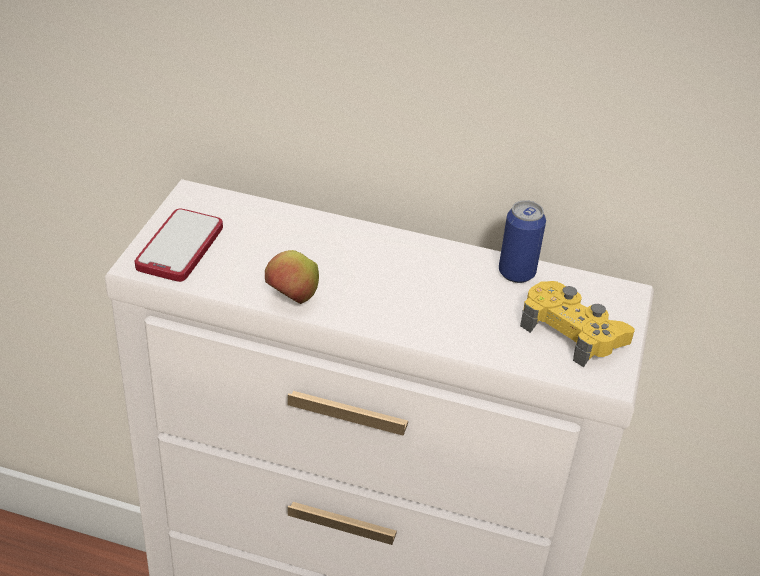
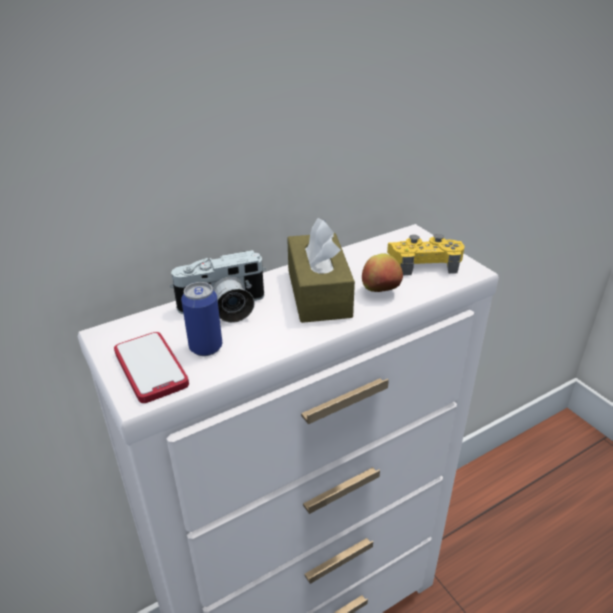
camera: 45 degrees left, 5 degrees down
(292, 299) = (273, 345): apple -> apple (380, 291)
(307, 238) = (224, 309): none -> camera
(410, 283) = (318, 293): none -> brown tissue box
(516, 273) = (356, 255): can -> can (206, 347)

